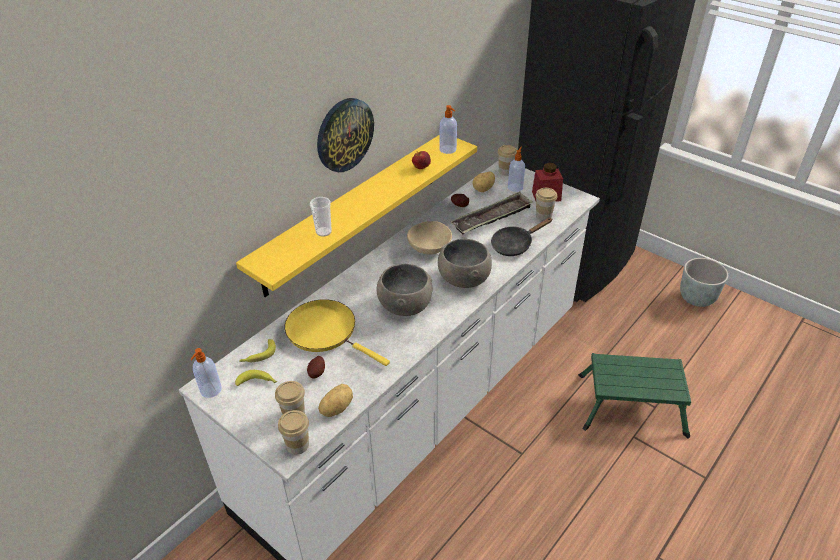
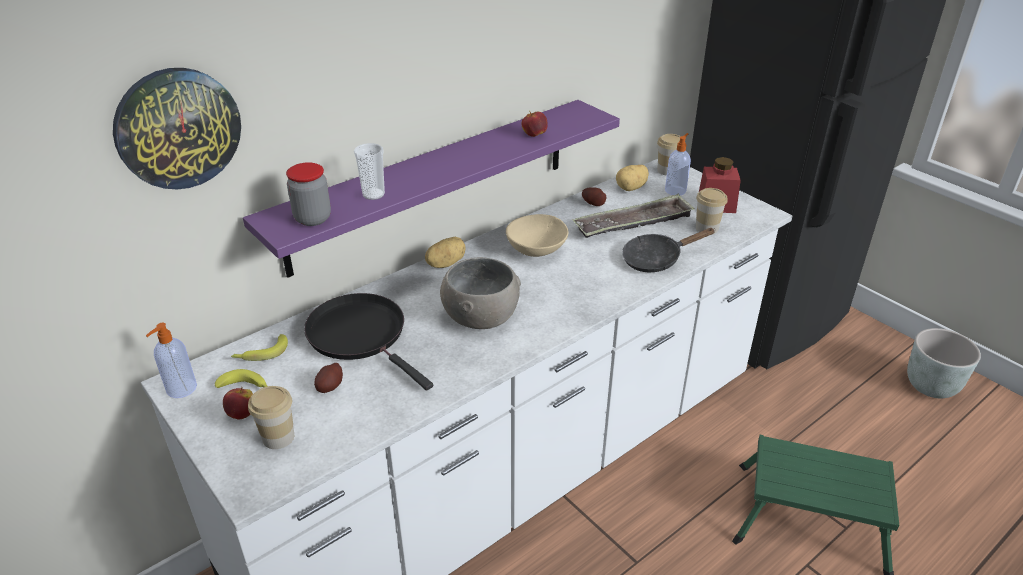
camera: 10 degrees right, 5 degrees down
(262, 402) = (242, 414): none -> apple
(287, 257) = (313, 218): none -> jar
(297, 445) = (267, 479): cup -> none
(325, 331) = (361, 335): yellow frying pan -> black frying pan
(336, 408) = (339, 437): potato -> potato (445, 263)
(344, 134) = (422, 68): wall clock -> wall clock (178, 128)
(353, 212) = (433, 184): yellow shelf -> purple shelf
(448, 150) = (578, 119): soap dispenser -> none
(463, 278) = (572, 293): grey bowl -> none

